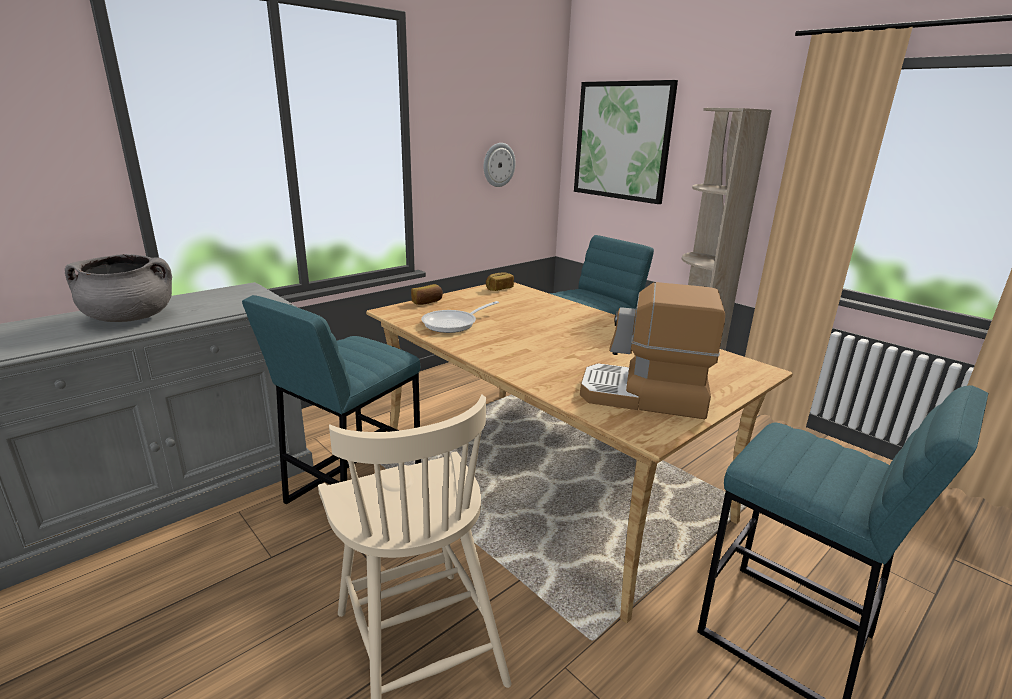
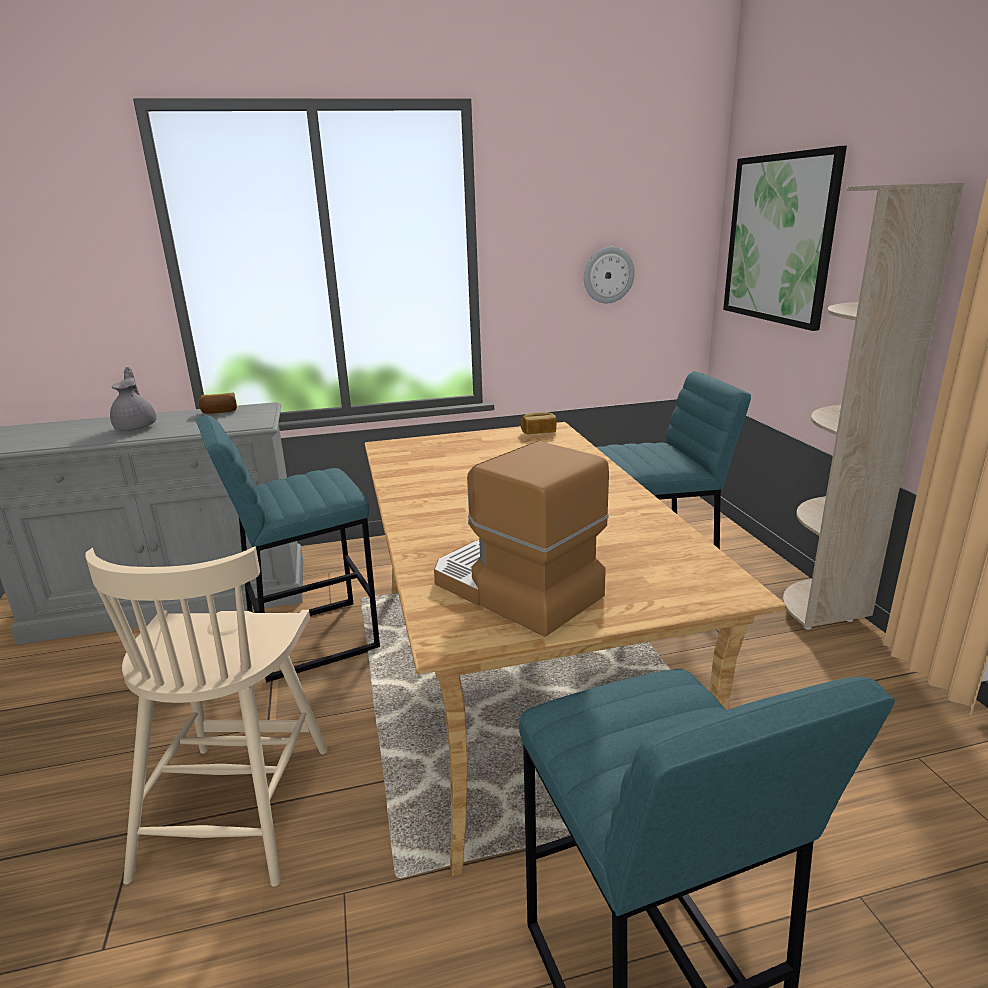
camera: 30 degrees right, 0 degrees up
(130, 318) = (137, 427): grey cooking pot -> grey teapot
(427, 302) = (436, 440): bread -> bread (220, 412)
(454, 324) = (427, 468): frying pan -> none

